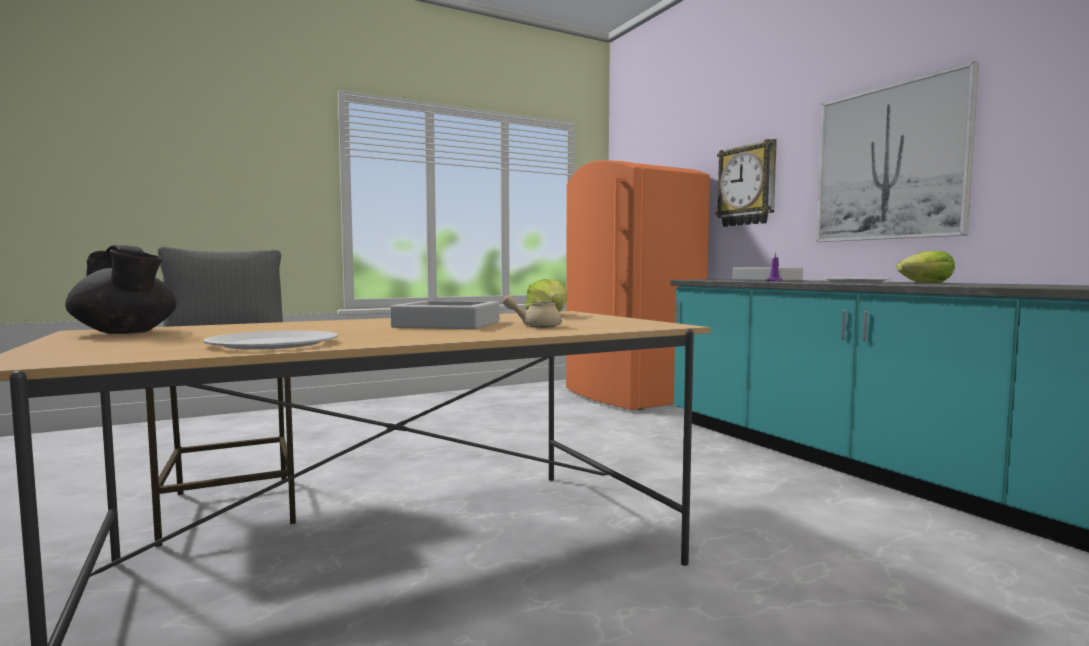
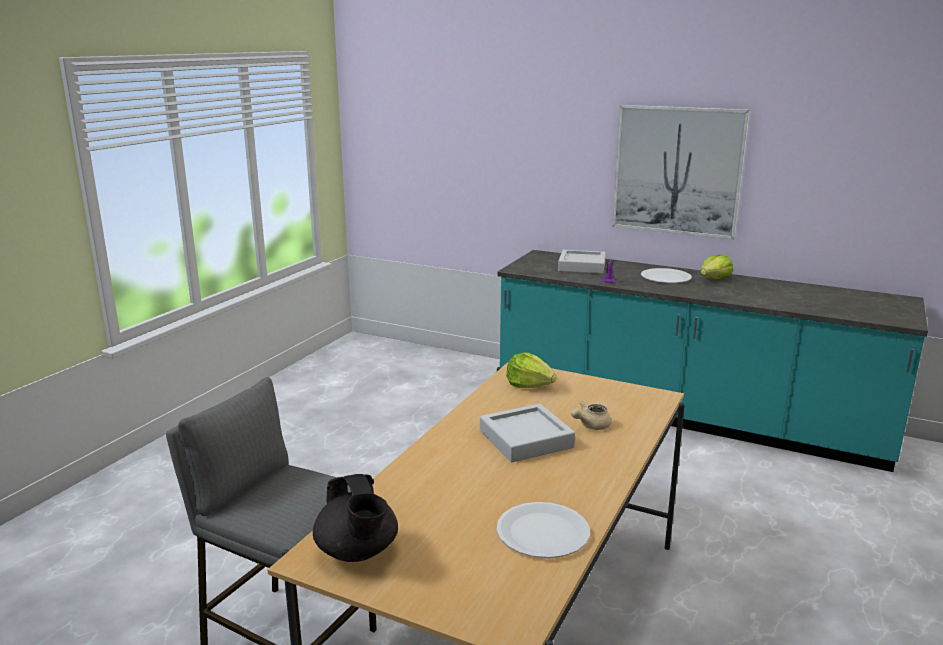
camera: 35 degrees left, 15 degrees up
(126, 333) = (357, 552): black teapot -> black teapot turned 60 degrees clockwise
(630, 396) = (420, 365): orange fridge -> none
(747, 185) = (537, 161): wall clock -> none

